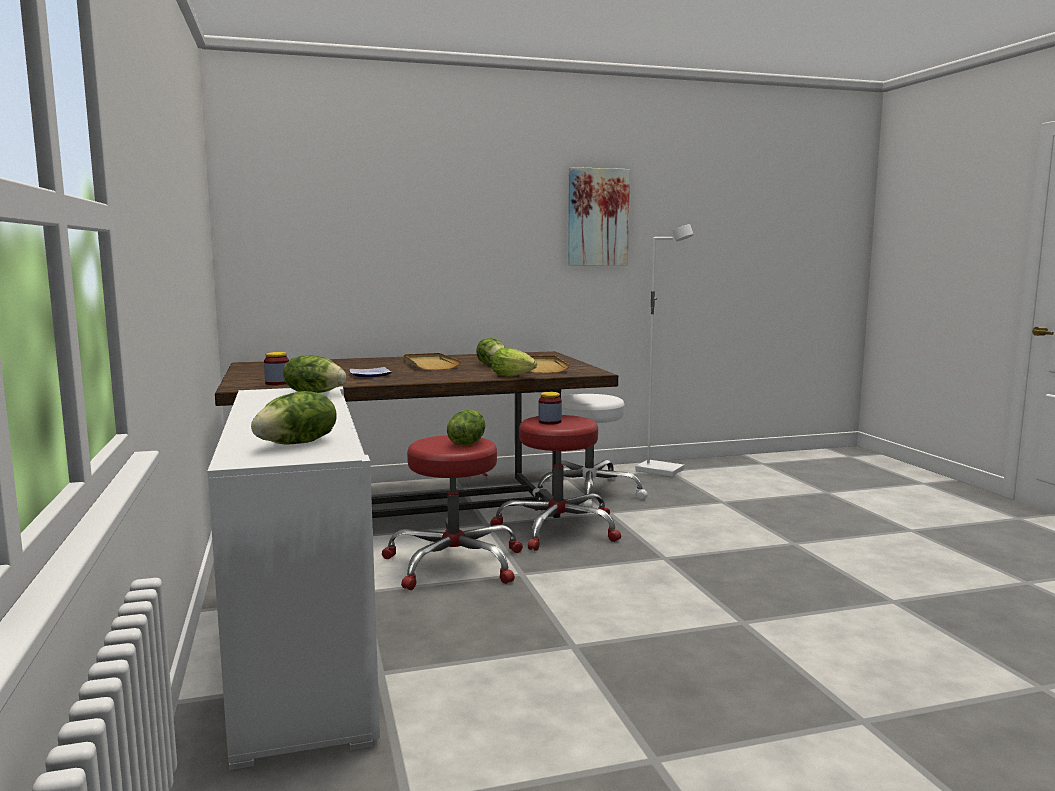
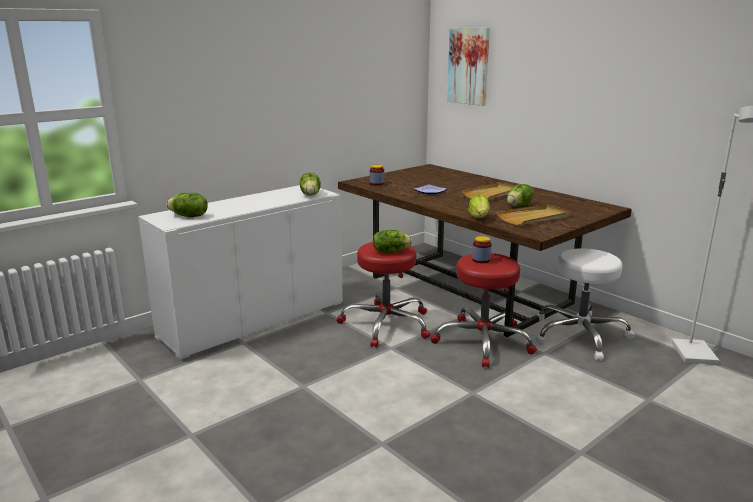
camera: 65 degrees right, 10 degrees up
(597, 217) = (695, 86): picture -> picture (468, 66)

